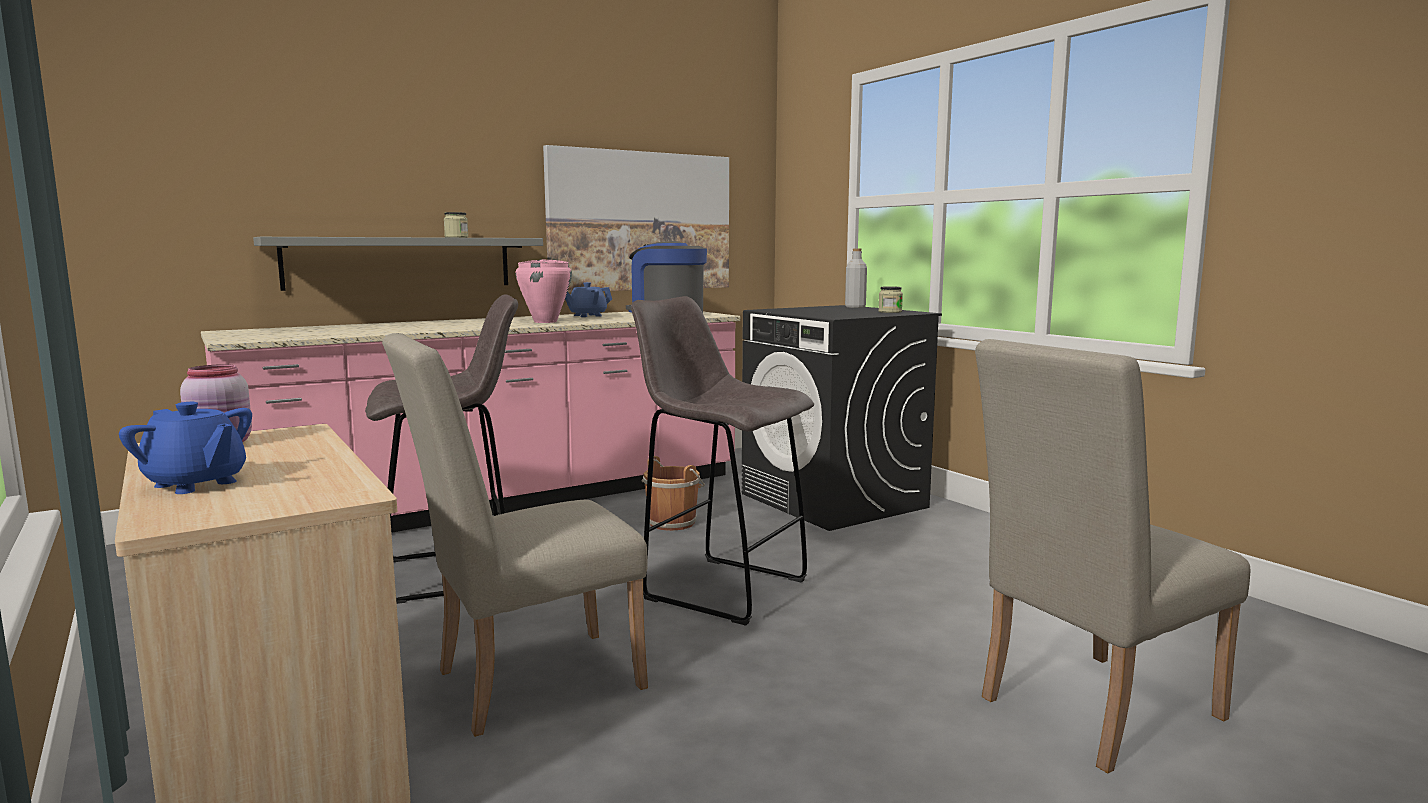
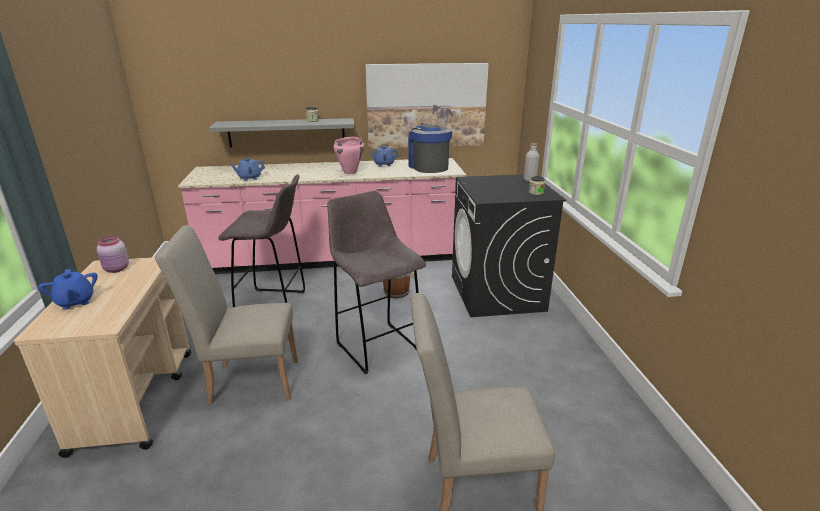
camera: 25 degrees right, 15 degrees up
(358, 332) = (249, 178): none -> blue teapot

